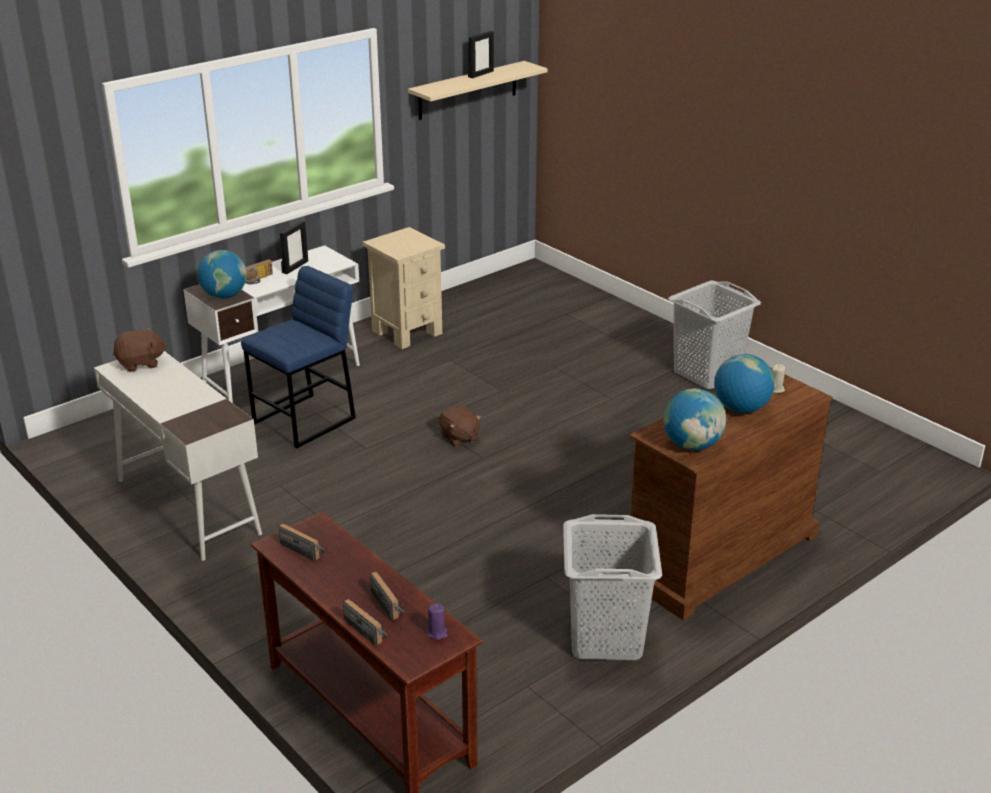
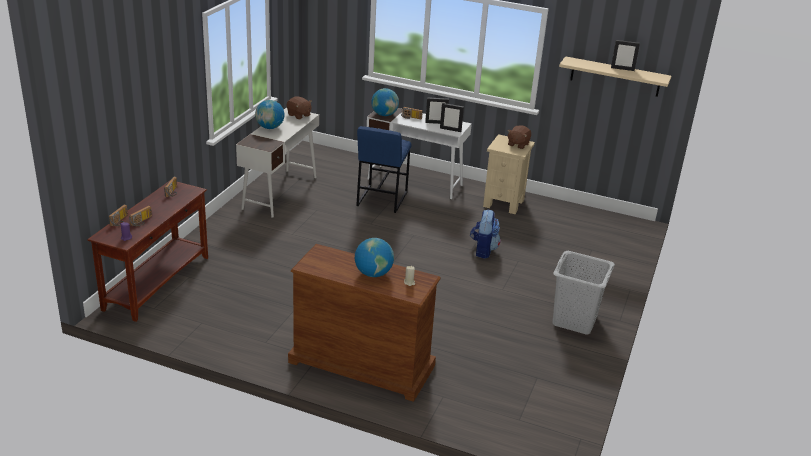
camera: 60 degrees right, 0 degrees up
(306, 419) = (381, 199): blue chair -> blue chair turned 90 degrees clockwise
(328, 263) = (450, 129): none -> picture frame
(459, 438) = (406, 248): brown plush toy -> brown plush toy (518, 144)
(511, 383) = (483, 250): none -> backpack
(605, 638) = (255, 339): grey laundry basket -> none
(692, 445) = (316, 264): globe -> globe (270, 127)

